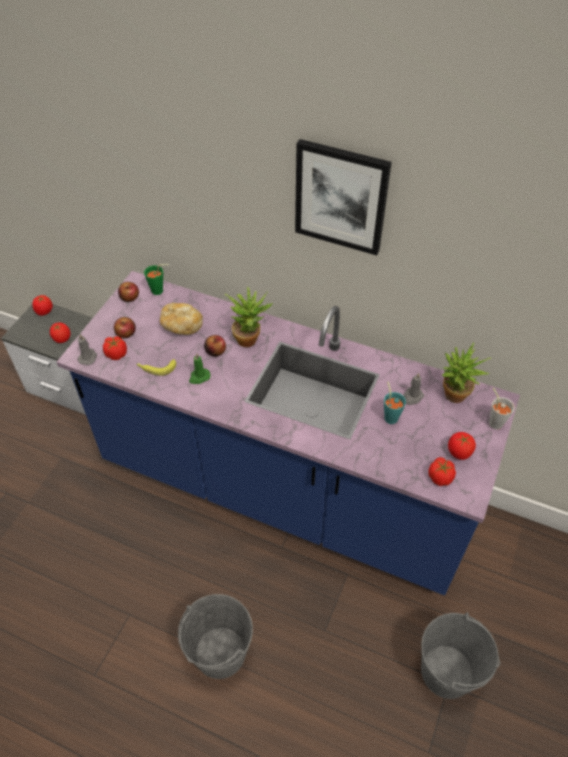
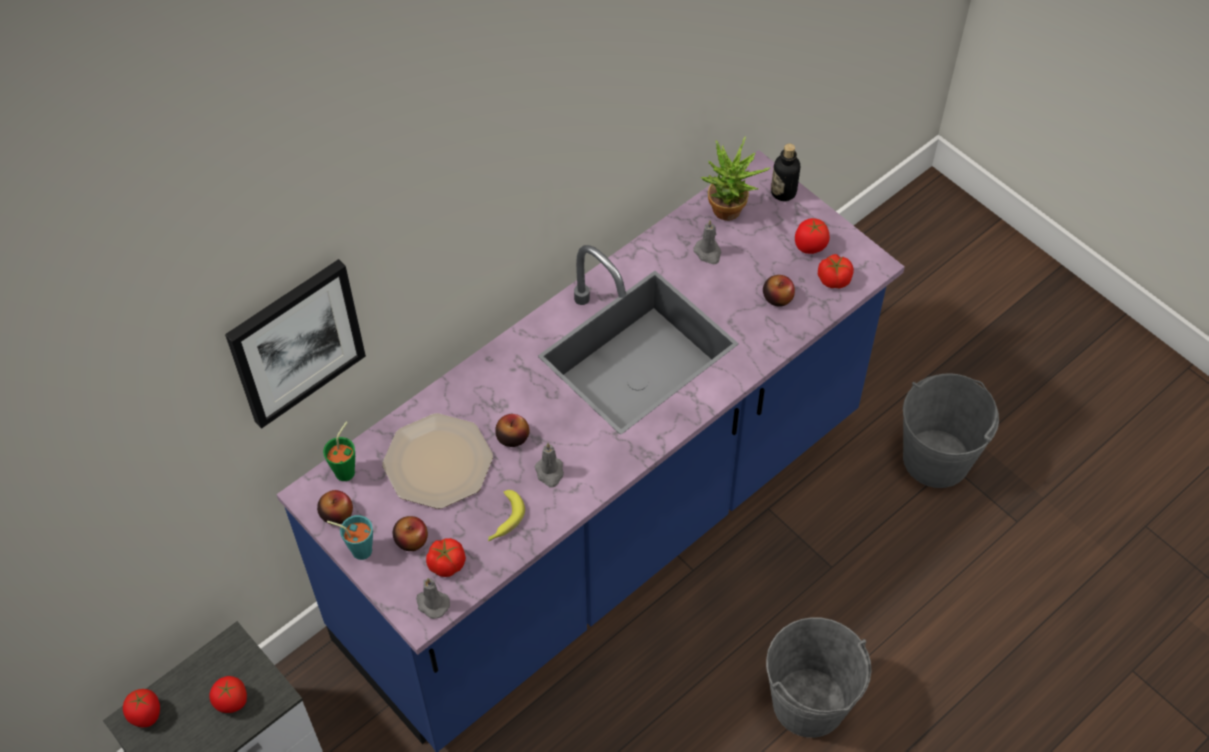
camera: 65 degrees left, 5 degrees up
(181, 325) = (438, 463): bread -> plate
(199, 377) = (550, 473): green candle -> grey candle
(250, 338) = (511, 387): potted plant -> none
(341, 197) = (538, 126): picture -> picture (295, 342)
(390, 416) = (724, 288): turquoise cup -> turquoise cup (357, 549)
(402, 448) = (777, 297): none -> apple
(494, 421) = (783, 192): grey cup -> bottle

